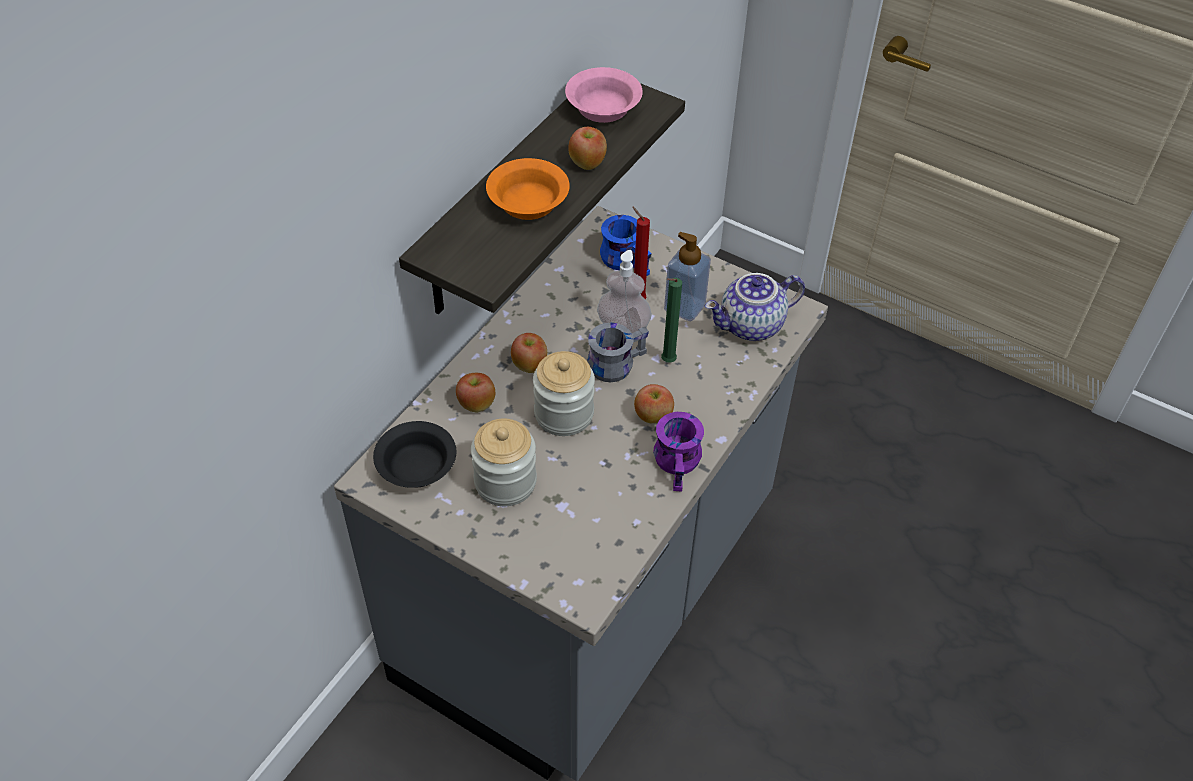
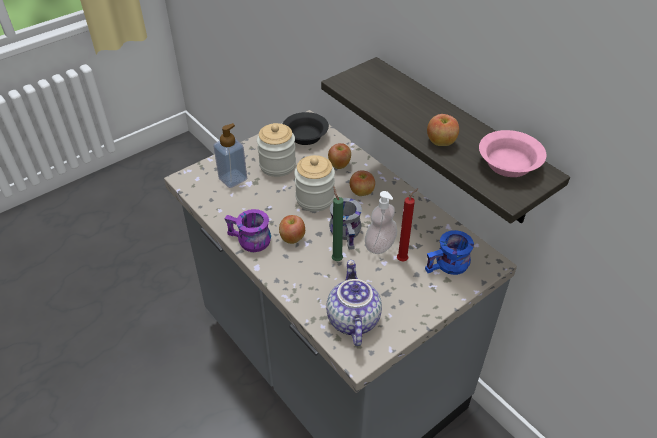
camera: 110 degrees right, 5 degrees down
(526, 203) = (406, 108): orange bowl -> none
(684, 307) = (386, 285): soap dispenser -> soap dispenser (233, 179)

